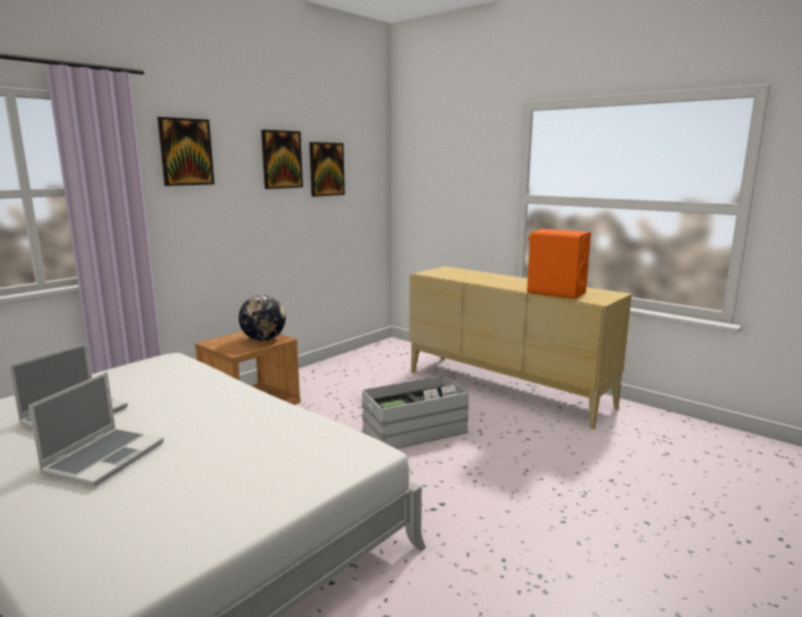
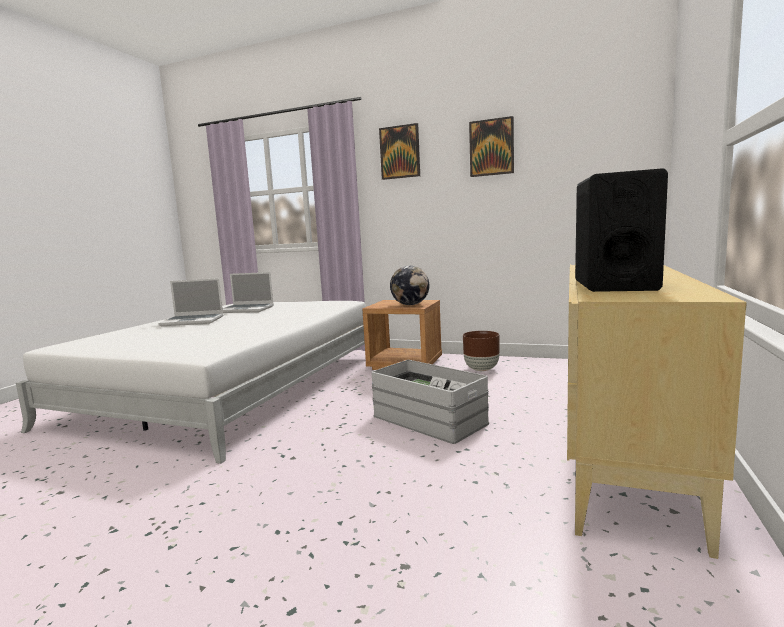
camera: 70 degrees right, 5 degrees down
(322, 384) = (482, 369): none -> brown planter
(326, 169) = (551, 151): picture -> none
(555, 292) = (614, 285): orange speaker -> black speaker

